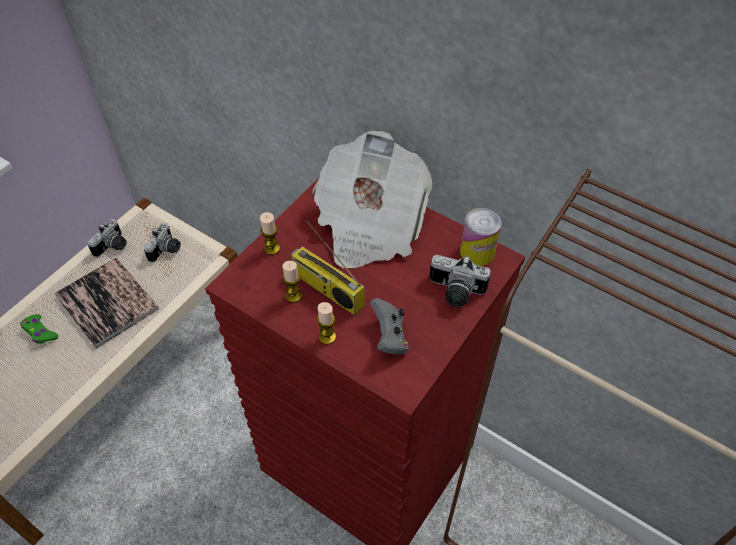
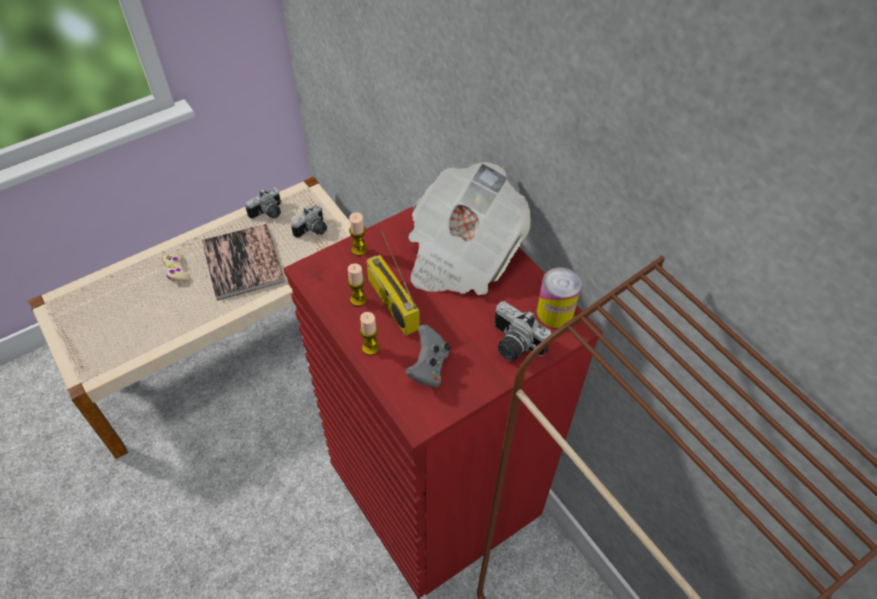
camera: 20 degrees right, 0 degrees up
(40, 332) = (177, 271): green game controller -> beige game controller

